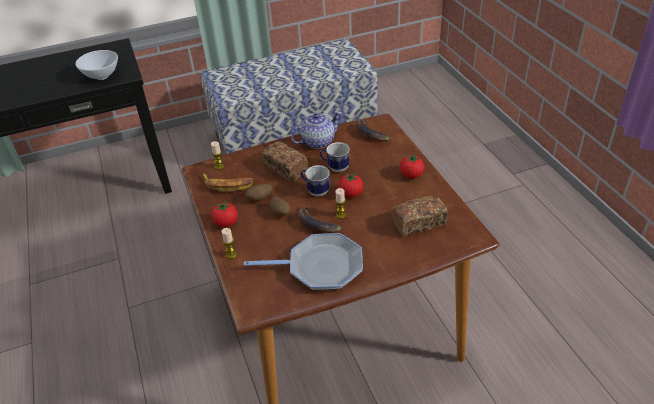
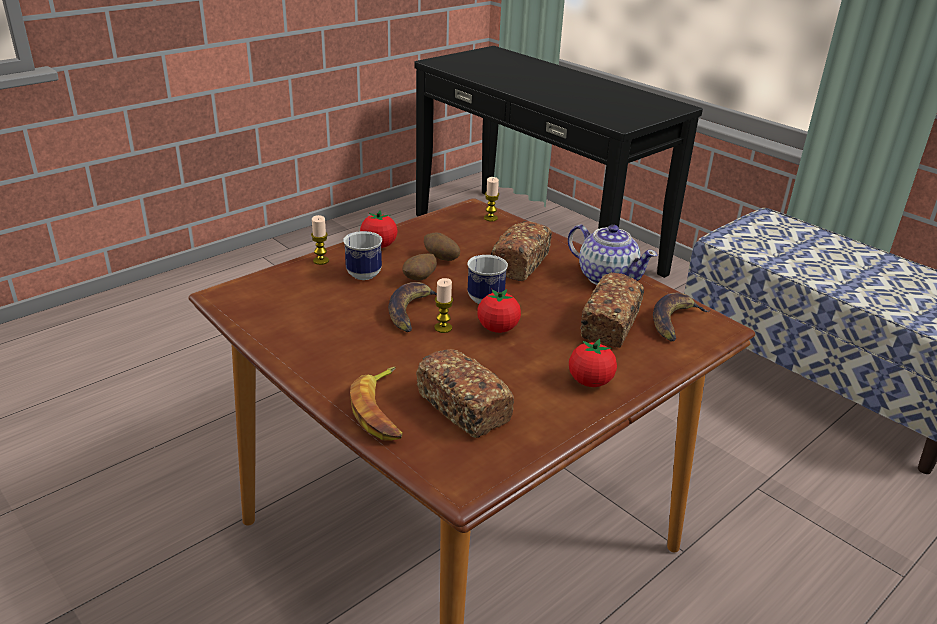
camera: 65 degrees right, 10 degrees down
(101, 77) = (603, 113): white bowl -> none
(227, 184) = (456, 231): banana -> banana (382, 410)
(320, 267) = (320, 331): frying pan -> none
(335, 167) = (554, 303): mug -> mug (363, 272)
(365, 154) = (610, 325): none -> bread

